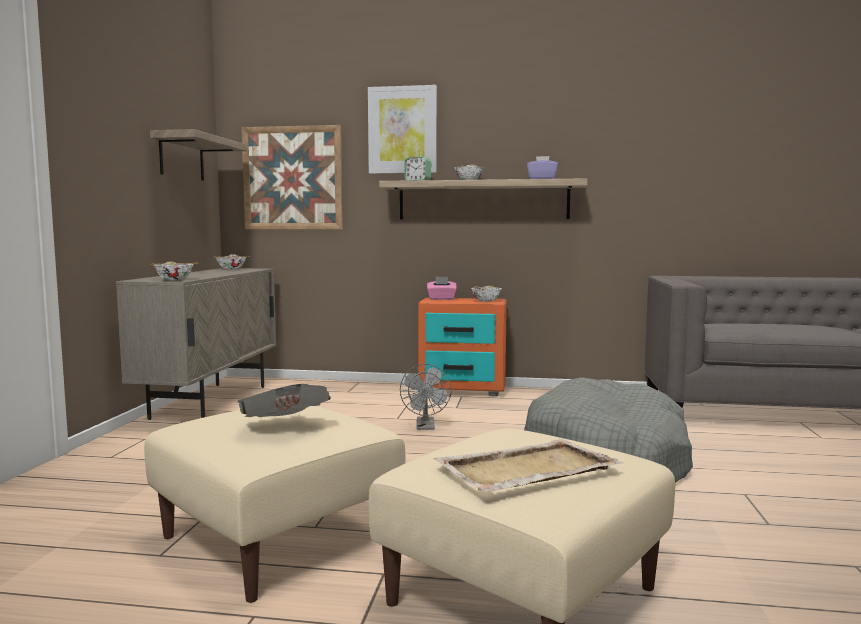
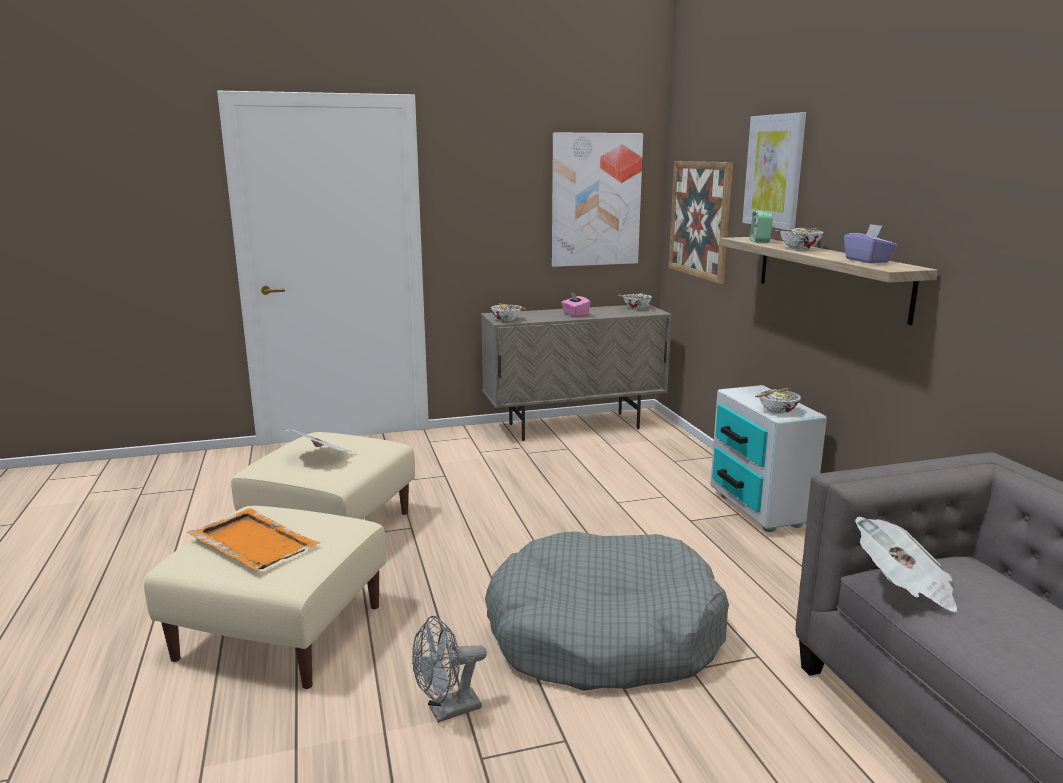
camera: 65 degrees right, 10 degrees up
(182, 158) = (595, 200): shelf -> picture
(426, 427) = (605, 521): grey fan -> grey fan (447, 711)
(441, 299) = (757, 392): pink tissue box -> pink tissue box (575, 315)
(462, 391) = (757, 510): orange nightstand -> white nightstand
(525, 470) = (253, 542): beige tray -> orange tray
(737, 329) = (904, 587): none -> newspaper

